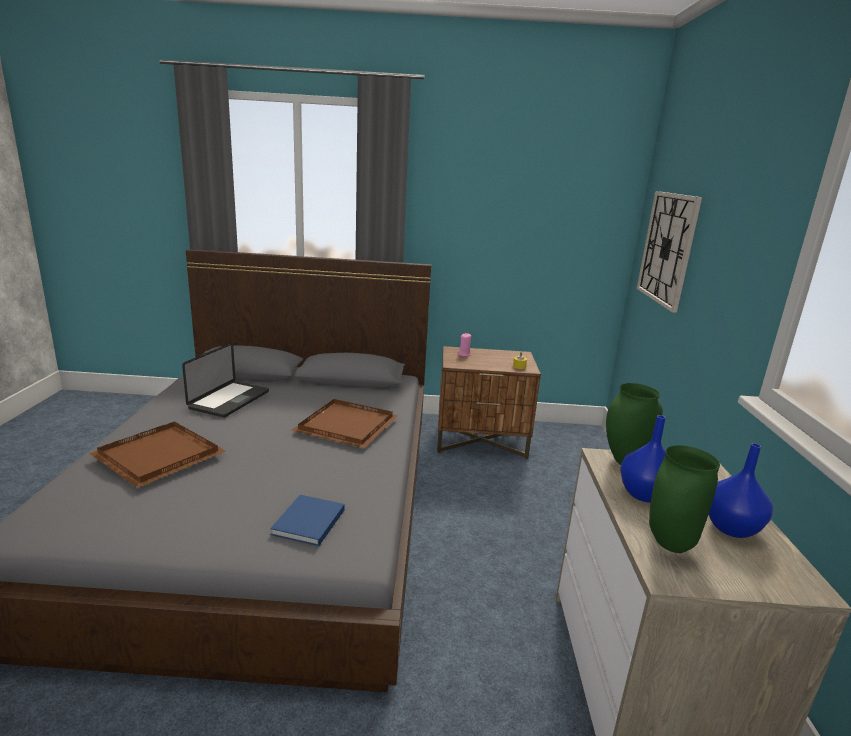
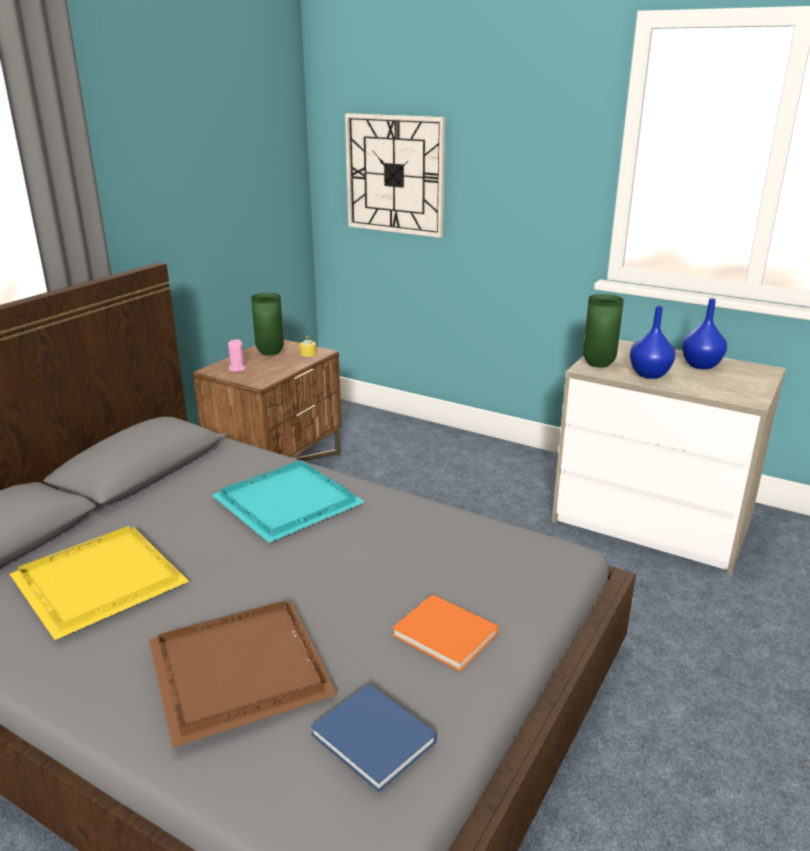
camera: 60 degrees left, 5 degrees up
(219, 519) = (447, 635): none -> orange book
(229, 400) = (96, 582): laptop -> yellow tray
(307, 523) = (494, 573): blue book -> blue book (376, 740)
(346, 425) = (285, 503): brown tray -> turquoise tray
(668, 543) = (714, 388): green vase -> green vase (269, 353)

